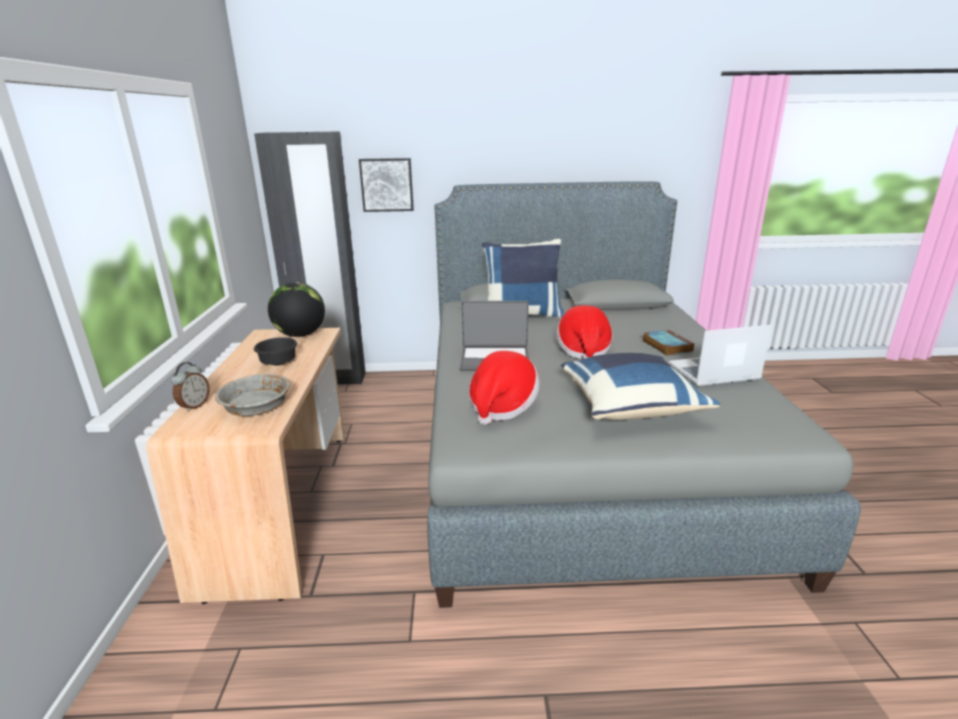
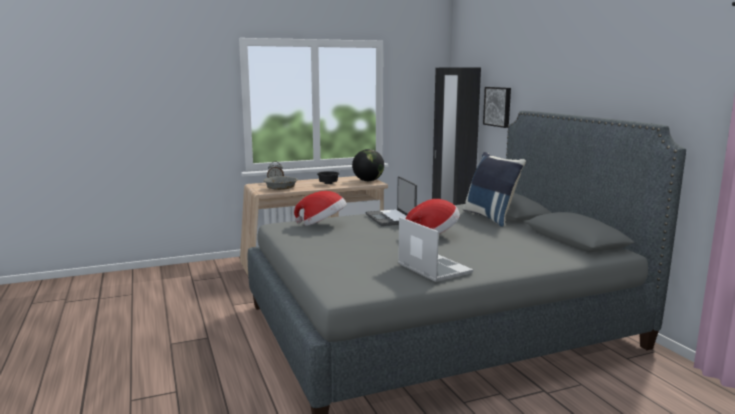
camera: 70 degrees right, 10 degrees down
(630, 406) = (349, 249): blue pillow -> none
(666, 345) = (478, 255): book -> none

